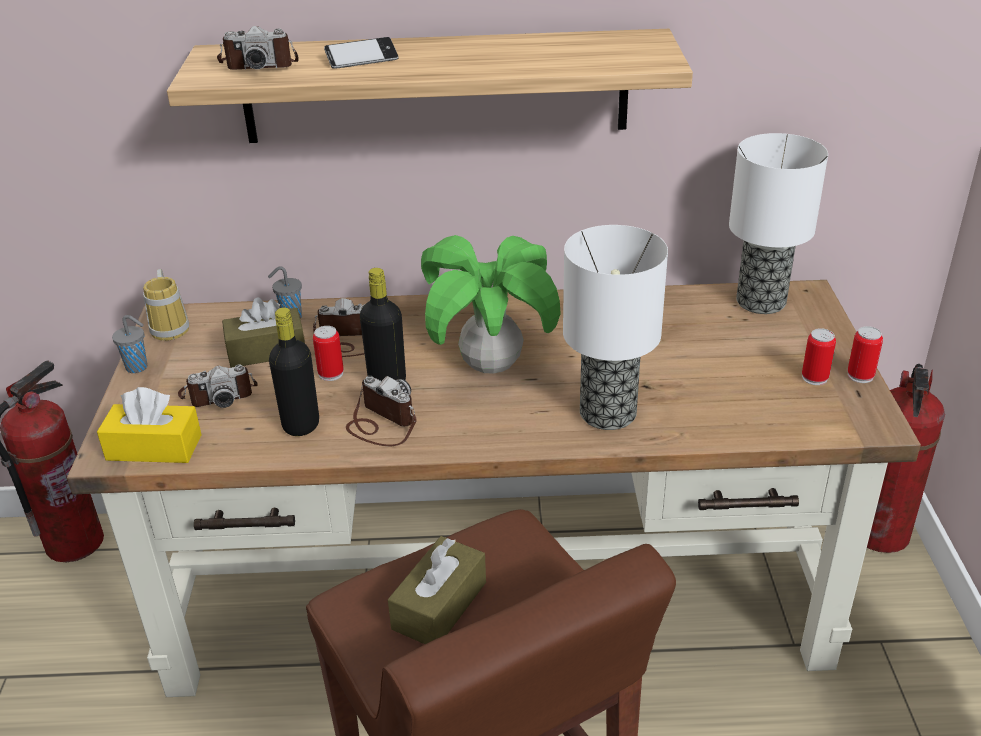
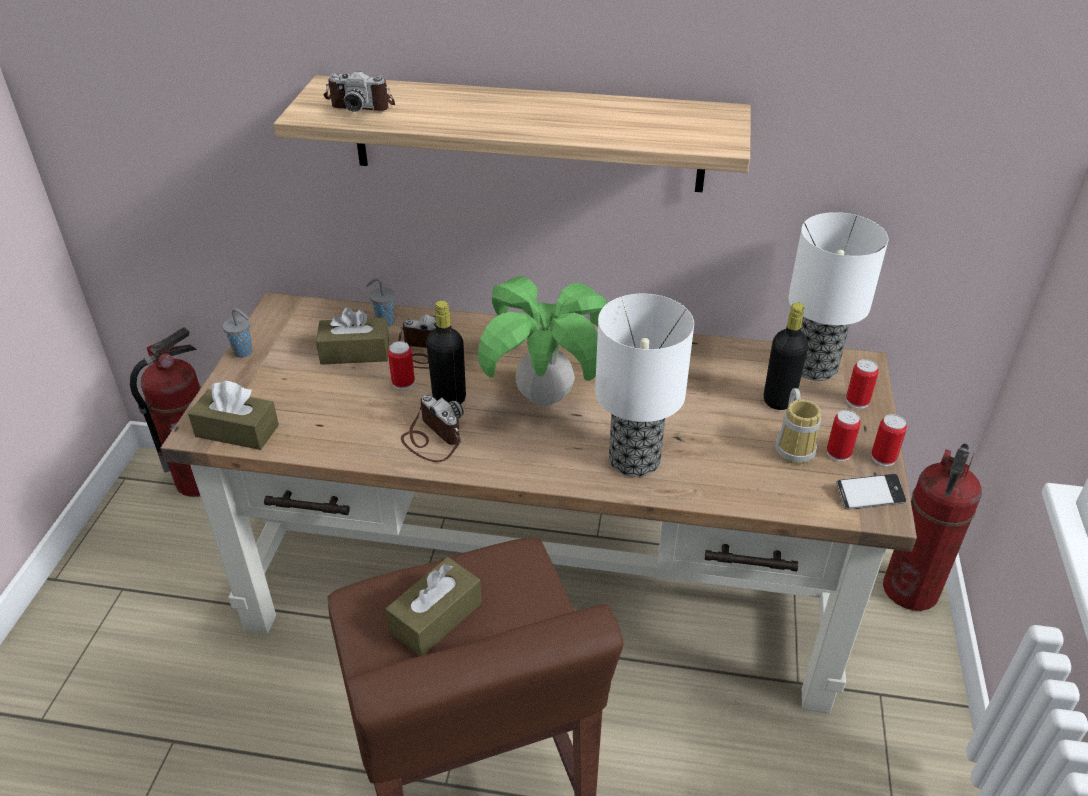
camera: 10 degrees right, 5 degrees up
(154, 447) = (237, 431): yellow tissue box -> brown tissue box
(172, 327) = (282, 318): mug -> mug (795, 447)
(219, 393) = (304, 388): camera -> none
(301, 425) = (364, 429): black bottle -> black bottle (778, 400)
(361, 59) = (453, 108): phone -> phone (869, 496)
(815, 327) = (857, 401): none -> can

